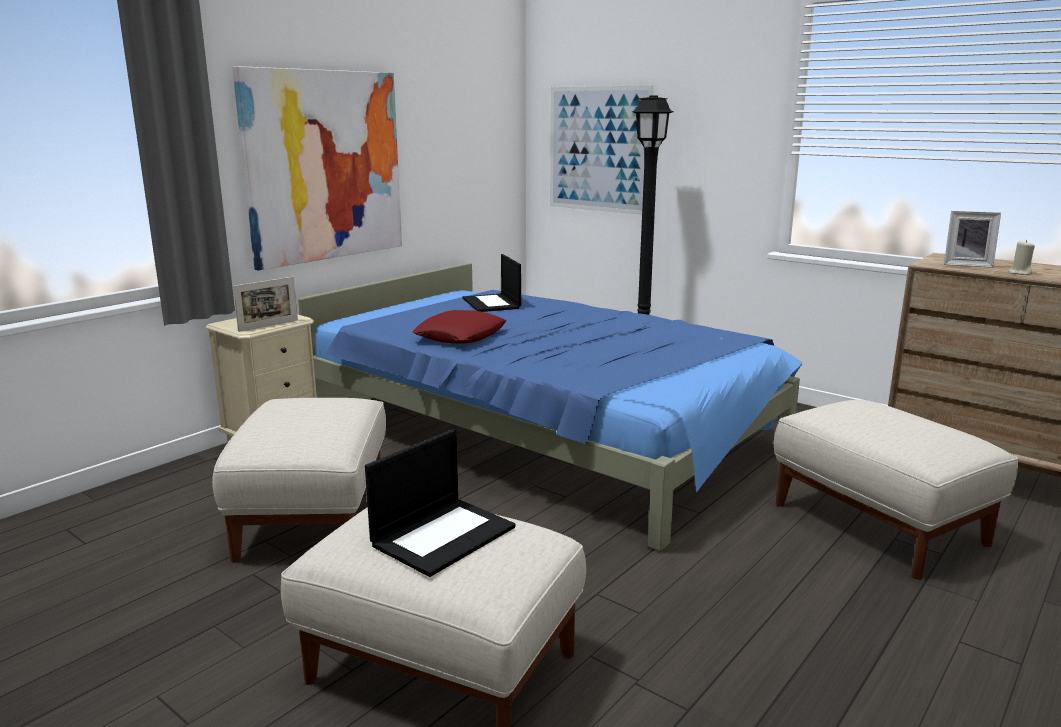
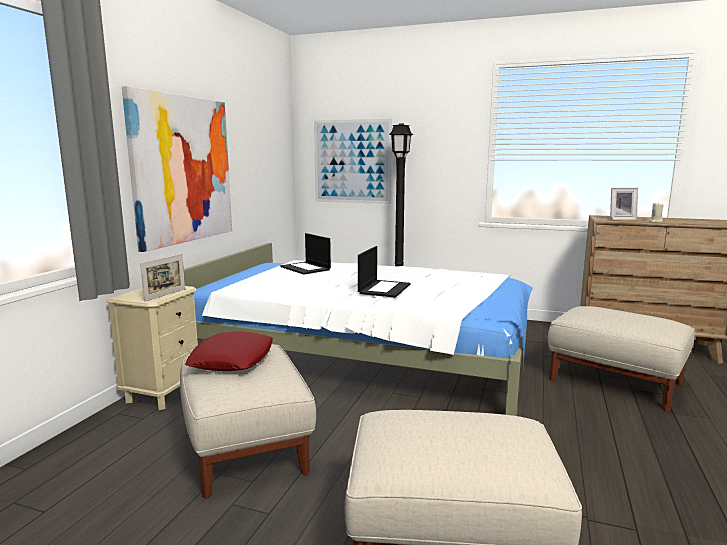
camera: 20 degrees left, 5 degrees down
(443, 535) = (456, 434): laptop -> laptop (384, 289)
(460, 336) = (313, 290): red pillow -> red pillow (232, 360)
(543, 432) = (365, 356): blue bed -> white bed

